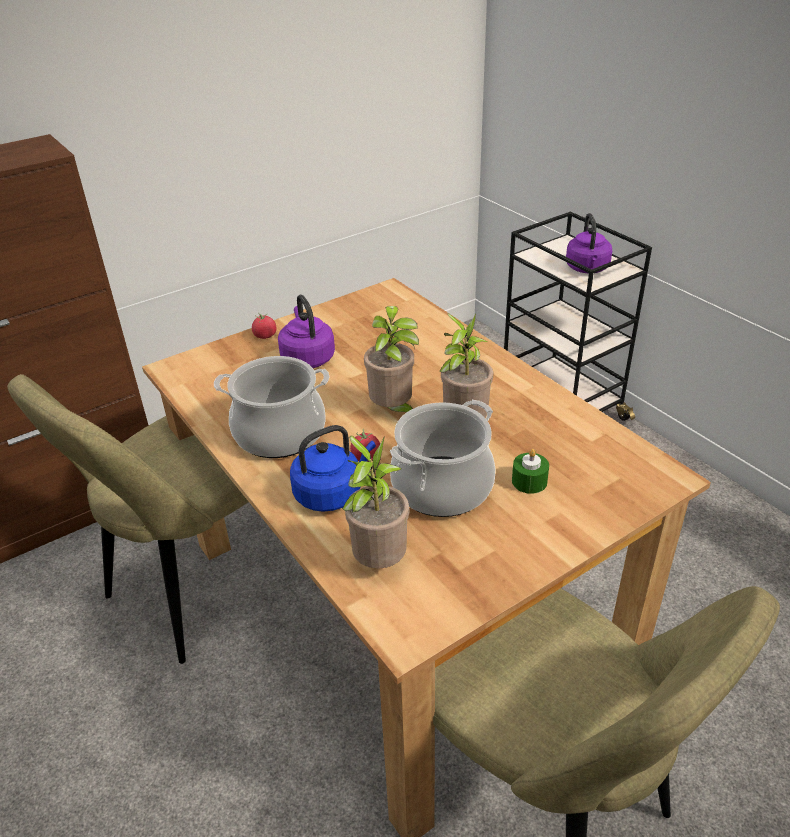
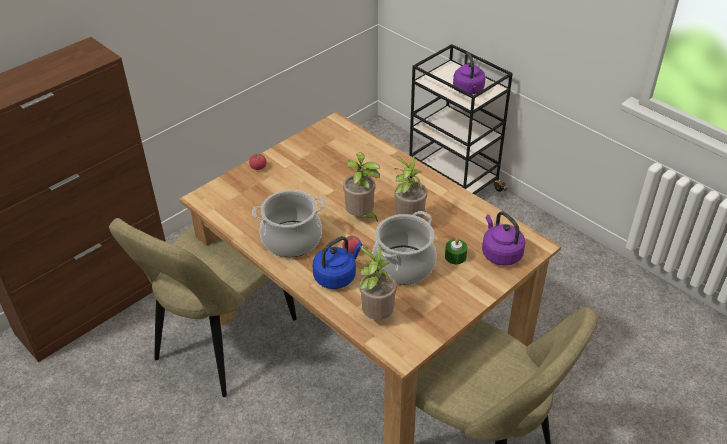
camera: 10 degrees left, 5 degrees up
(307, 357) = (293, 182): purple kettle -> purple kettle (500, 253)

